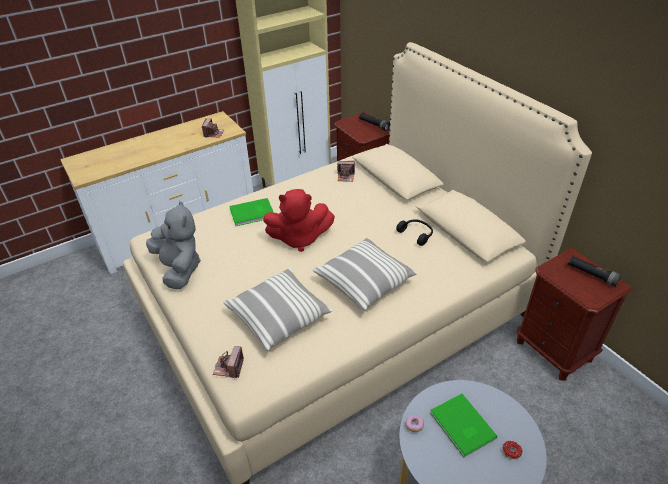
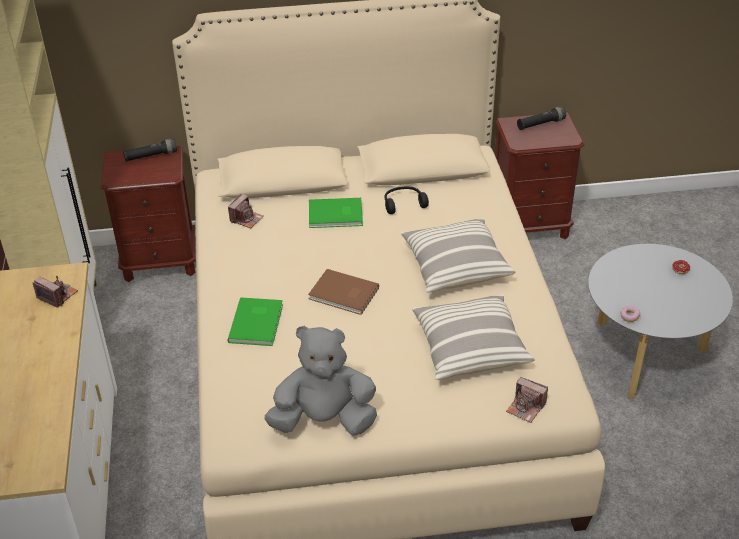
camera: 65 degrees left, 0 degrees up
(299, 238) = (344, 294): red plush toy -> brown book
(461, 427) = (643, 288): green book -> green book (336, 215)

